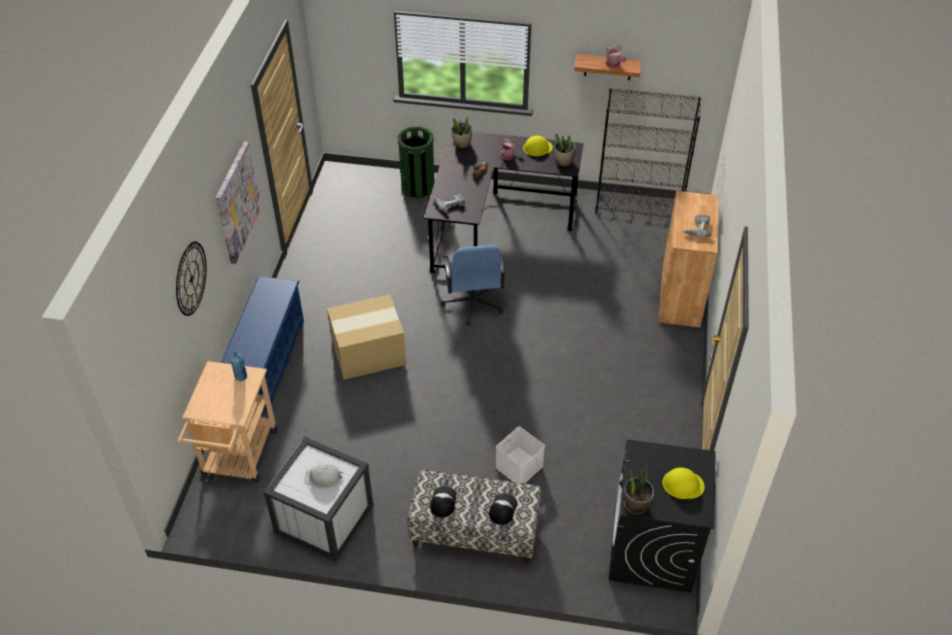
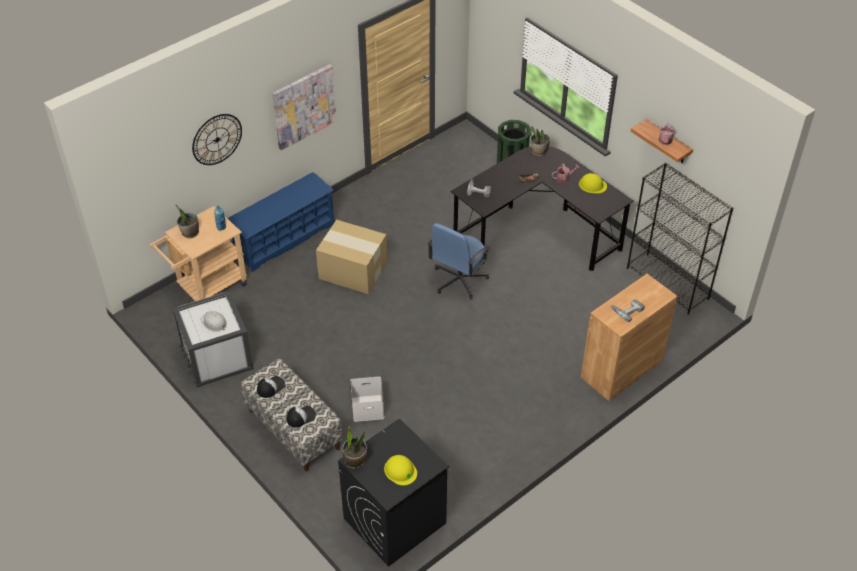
camera: 40 degrees right, 0 degrees up
(564, 161) = (601, 206): potted plant -> potted plant (190, 233)

